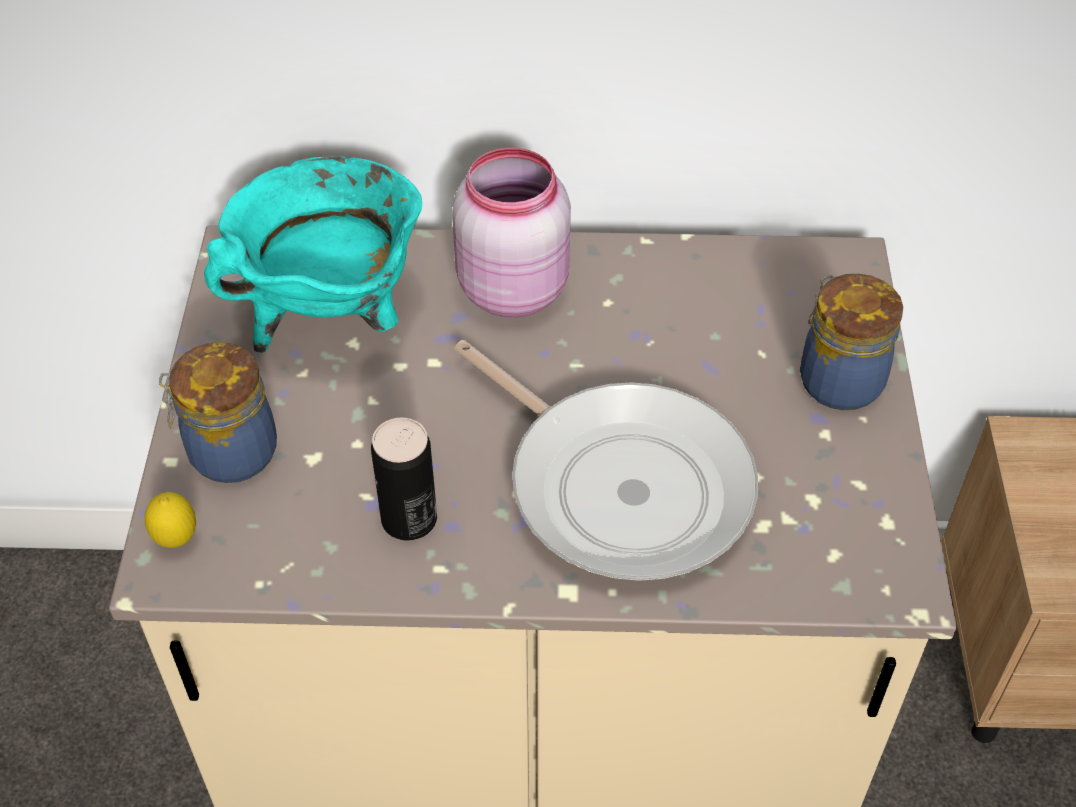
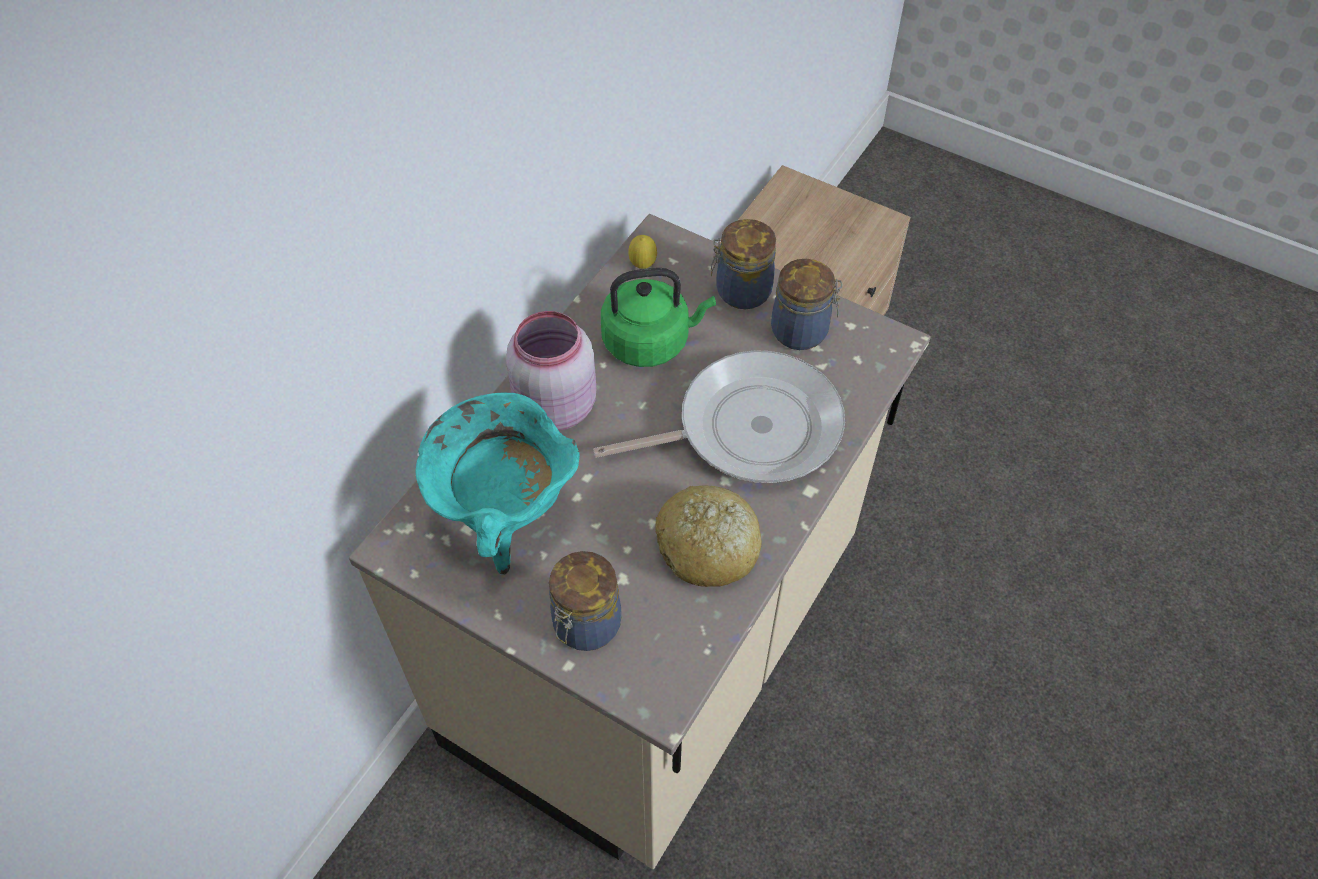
camera: 60 degrees left, 5 degrees up
(177, 540) = (642, 686): lemon -> lemon (643, 266)
(409, 519) = (708, 547): can -> bread
(678, 328) = (650, 341): none -> green kettle
(828, 472) = (802, 331): none -> jar

